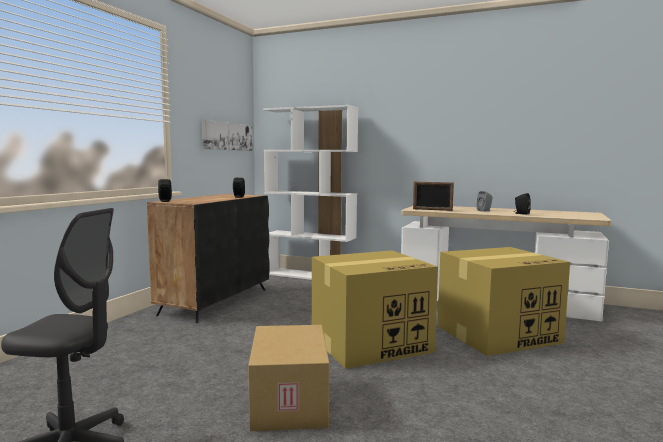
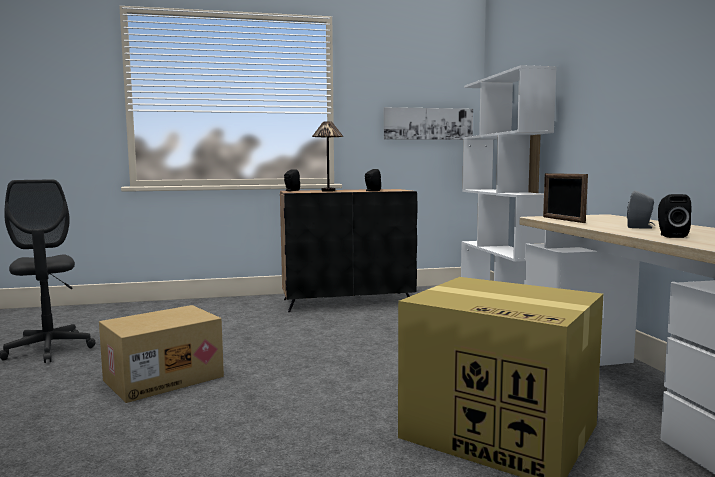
camera: 55 degrees right, 0 degrees up
(205, 199) = (328, 191): none -> table lamp
(371, 343) = (340, 374): cardboard box -> none

